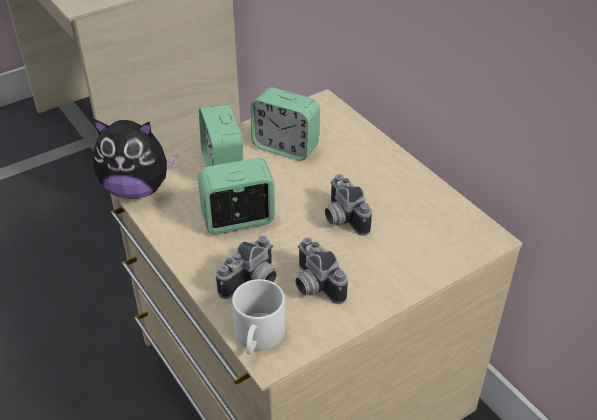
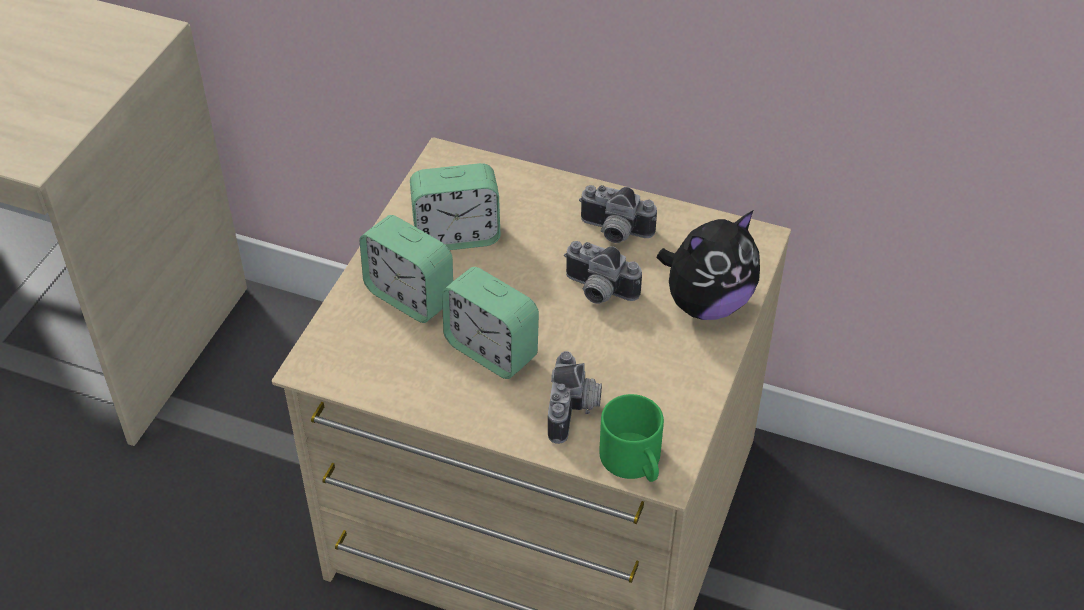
camera: 35 degrees left, 5 degrees up
(137, 189) = (336, 374): plush toy -> plush toy (706, 303)
(238, 220) = (491, 350): alarm clock -> alarm clock turned 90 degrees counterclockwise
(259, 338) = (636, 462): white mug -> green mug
(313, 286) = (637, 380): camera -> camera (614, 232)

